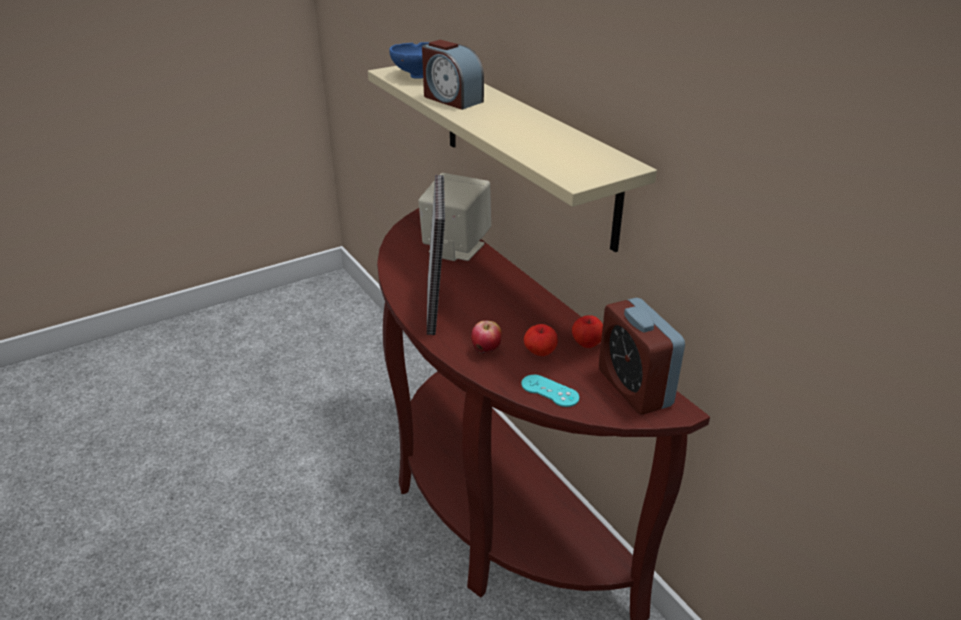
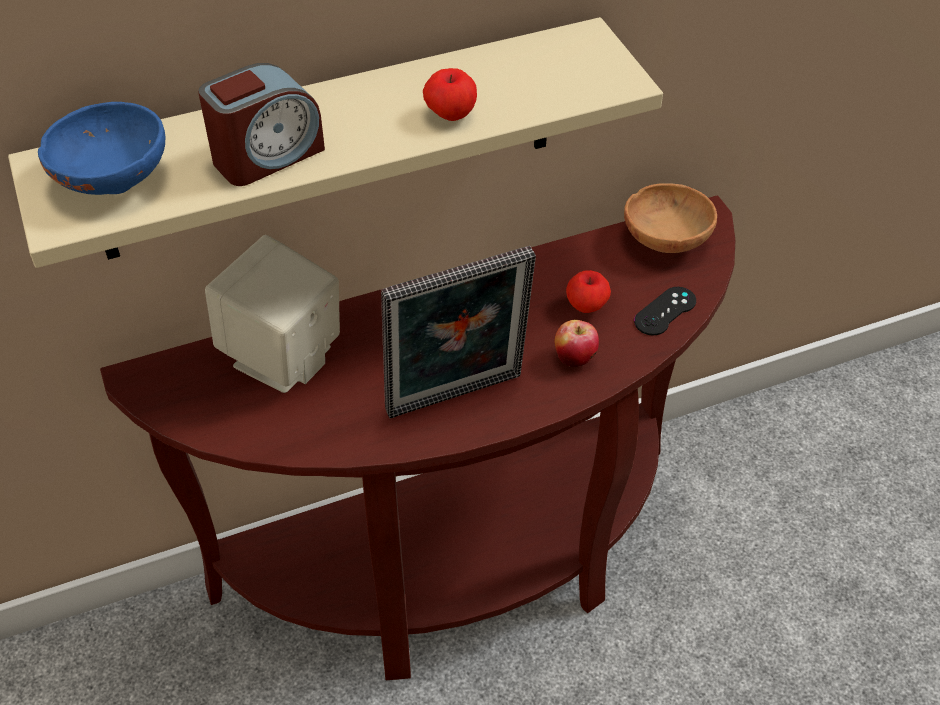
camera: 80 degrees left, 15 degrees up
(437, 308) = (457, 399): picture frame -> picture frame turned 150 degrees clockwise
(549, 391) = (665, 311): turquoise game controller -> black game controller
(587, 343) = (574, 259): apple -> apple (450, 114)
(634, 387) = (666, 238): alarm clock -> brown bowl

